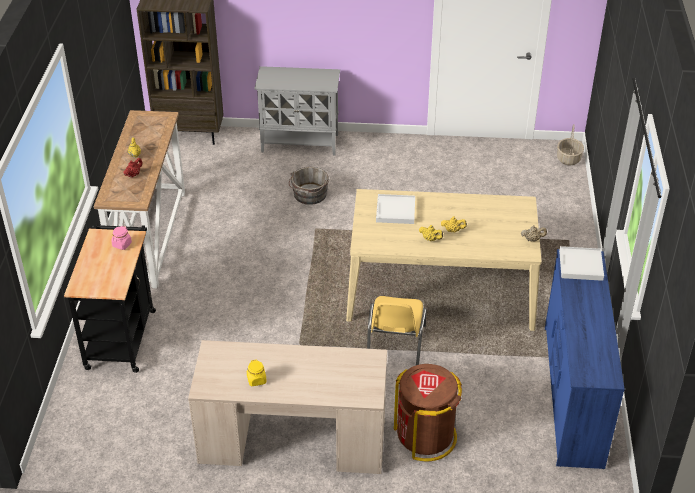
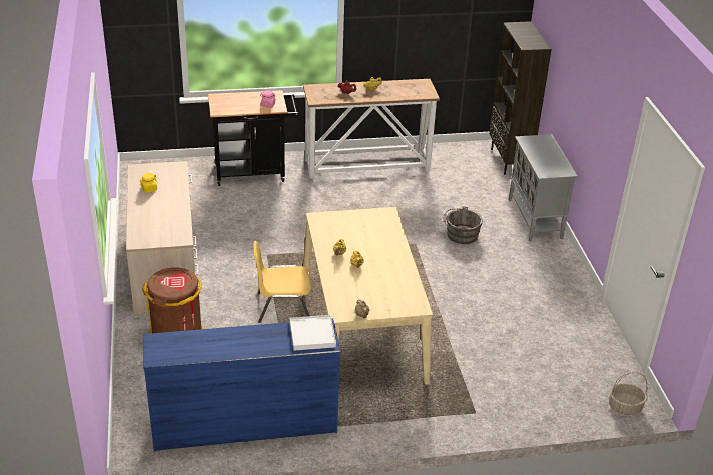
camera: 75 degrees right, 5 degrees down
(395, 211) = (372, 230): white tray -> none

